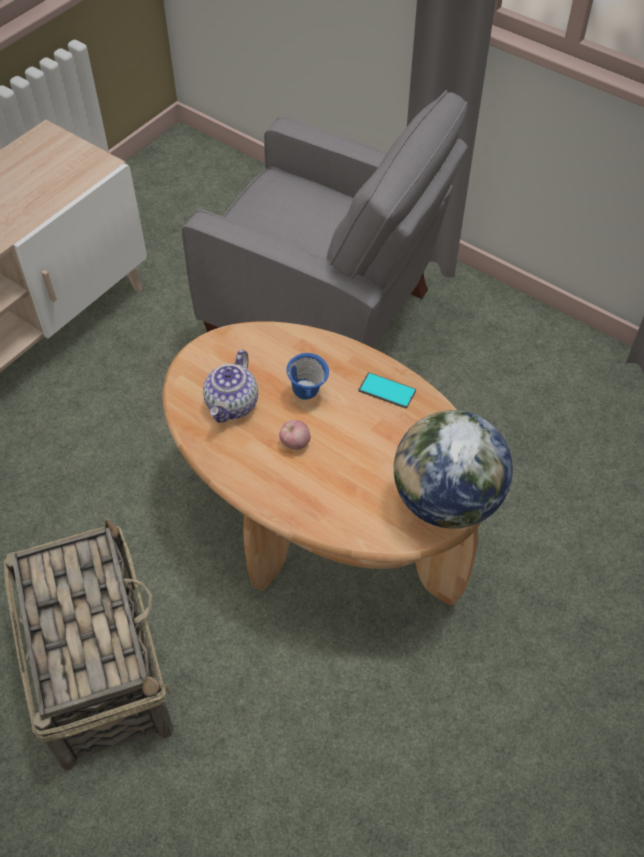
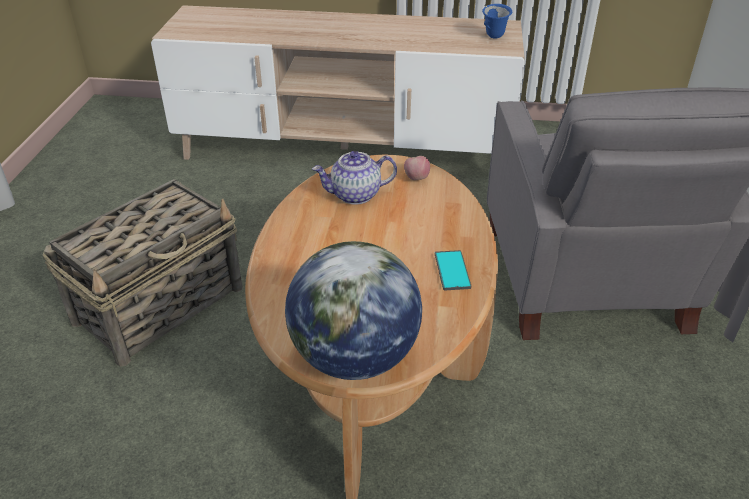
camera: 60 degrees right, 15 degrees down
(295, 443) = (343, 240): apple -> apple (416, 178)
(308, 395) = (402, 228): blue mug -> blue mug (494, 37)

